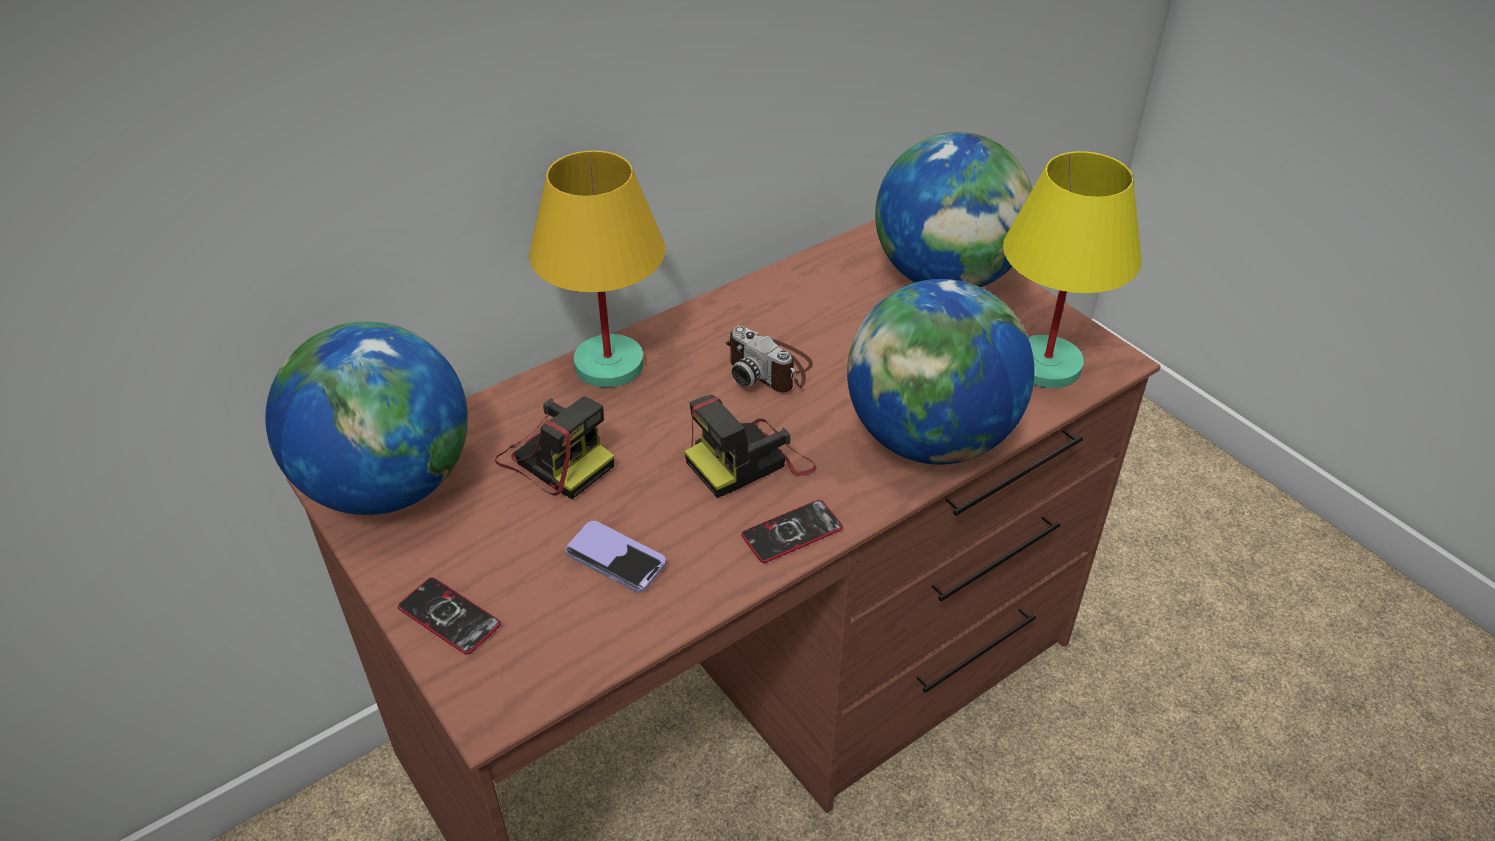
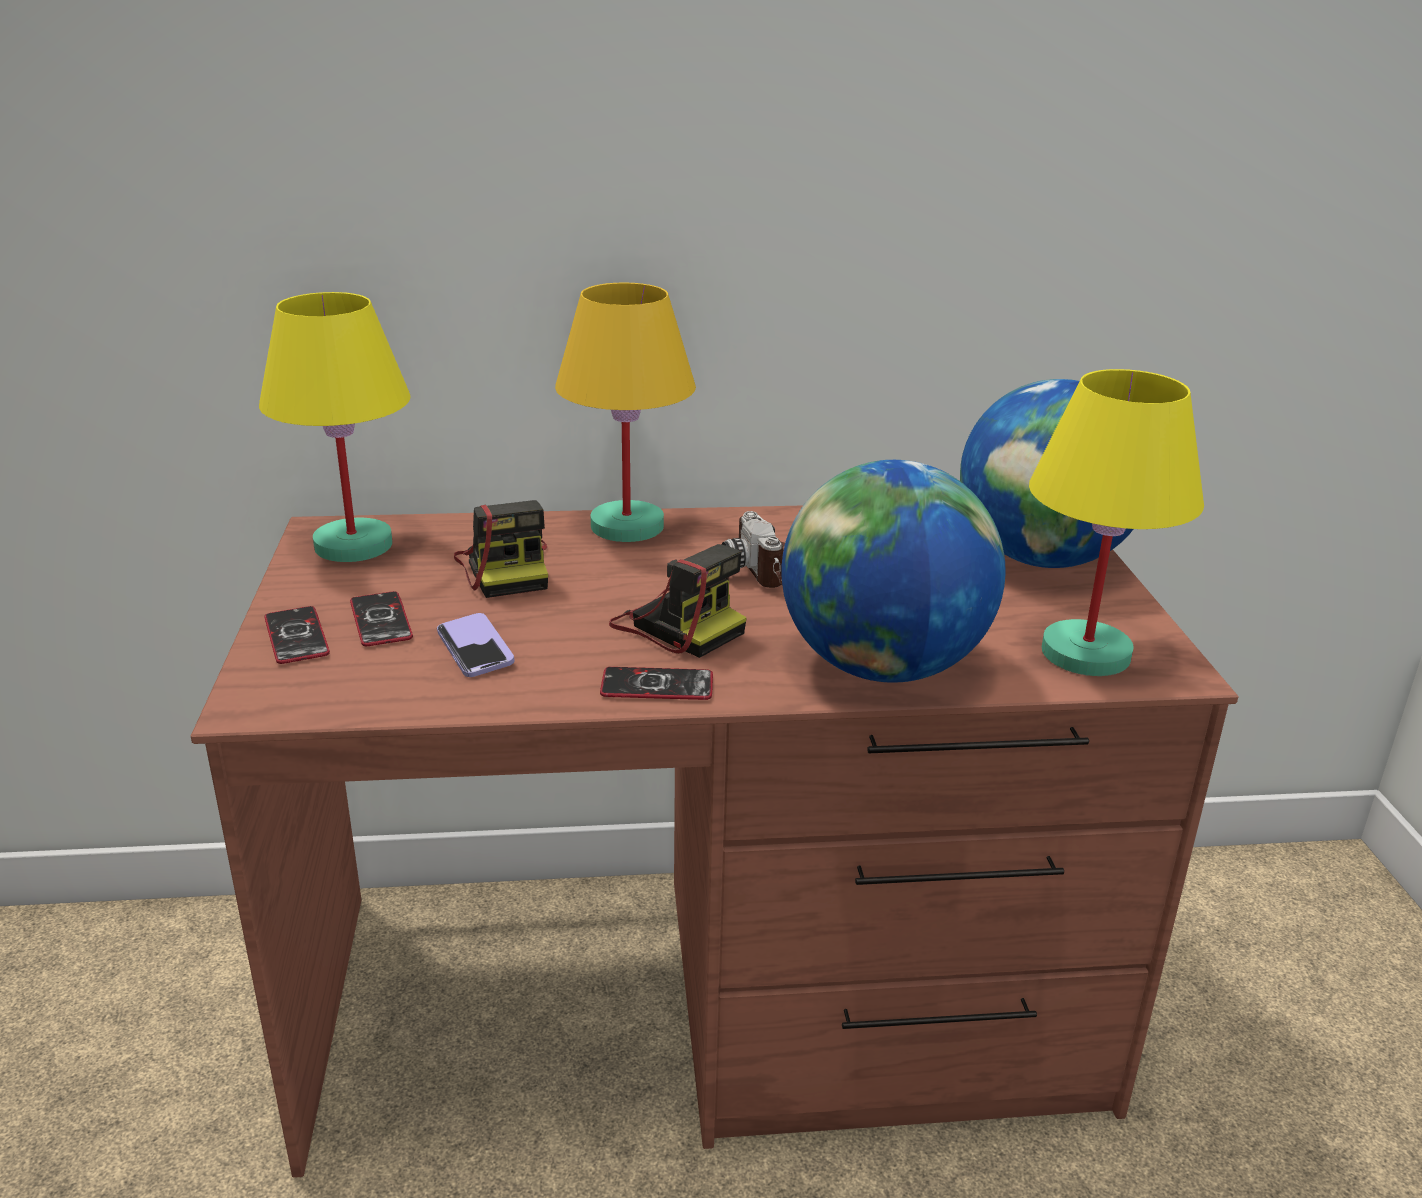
camera: 30 degrees right, 15 degrees down
(388, 485) = (355, 544): globe -> yellow table lamp
(505, 564) = (381, 620): none -> phone
(749, 461) = (677, 625): camera -> camera turned 135 degrees counterclockwise

